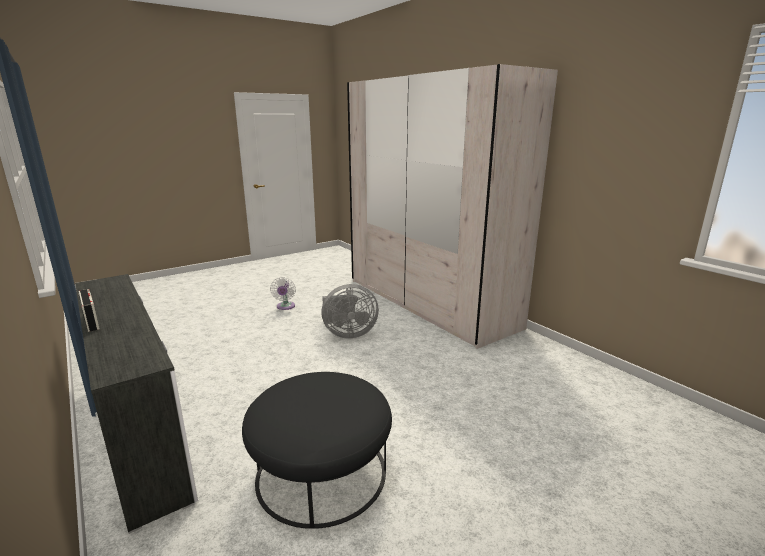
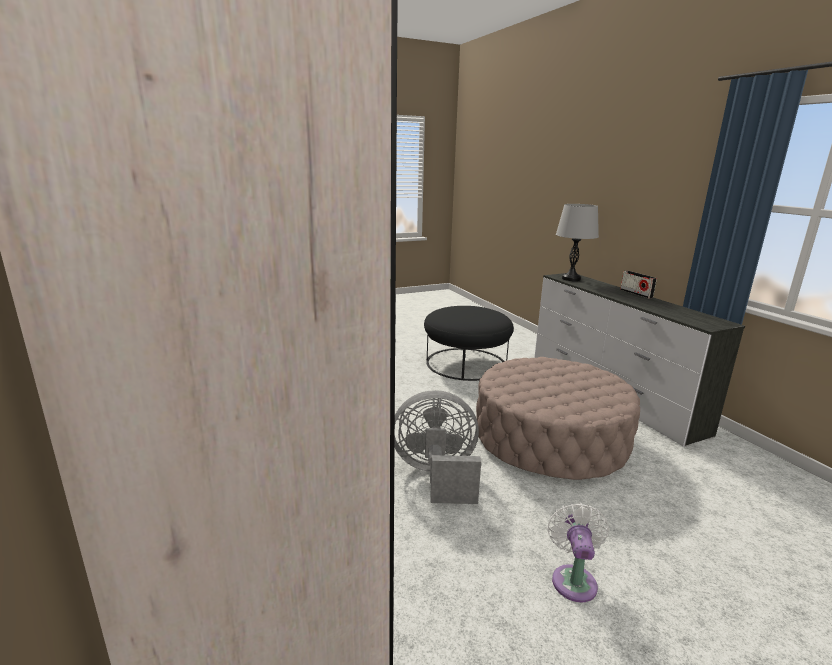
camera: 170 degrees left, 0 degrees up
(134, 356) = (571, 279): none -> grey table lamp
(257, 366) = (550, 438): none -> beige ottoman

